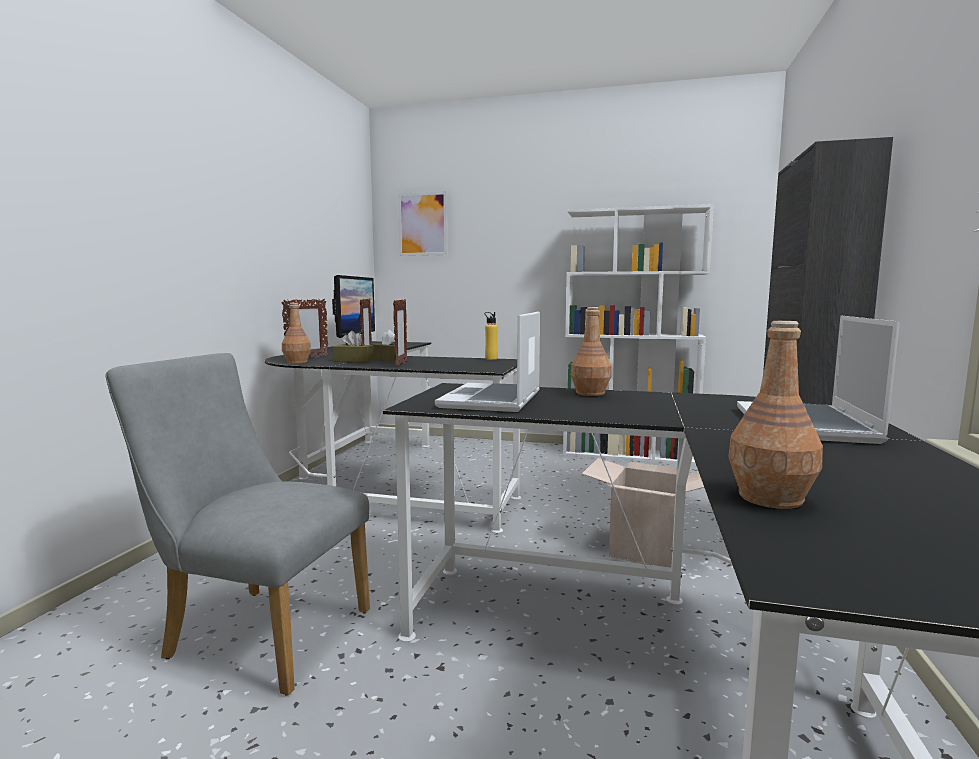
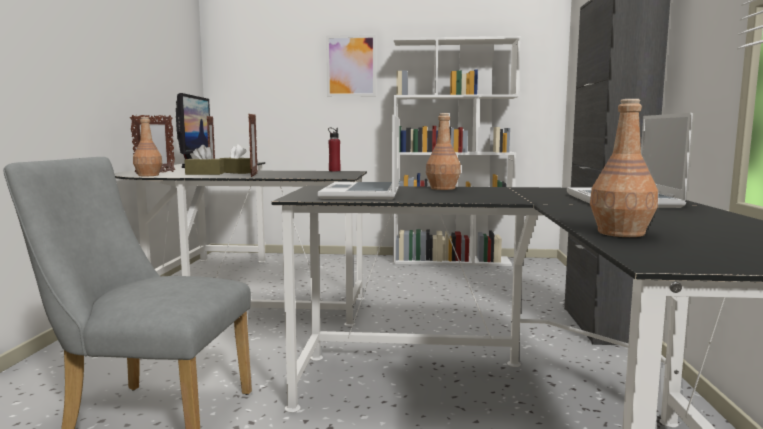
camera: 10 degrees left, 0 degrees up
(423, 224) = (252, 49): picture -> picture (351, 66)
(491, 358) = (334, 171): yellow bottle -> red bottle
(646, 550) = (482, 331): cardboard box -> none

